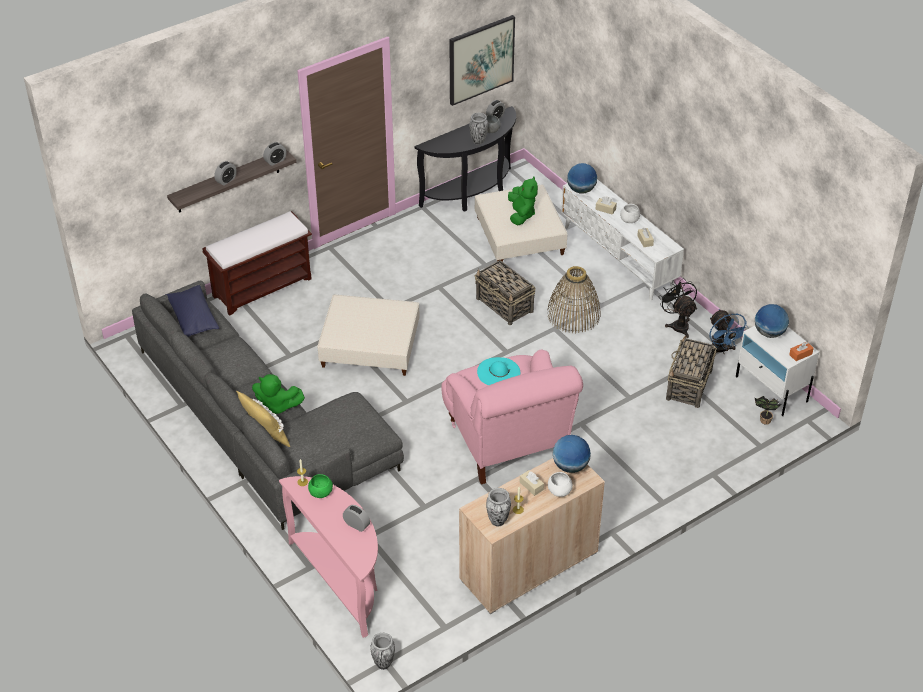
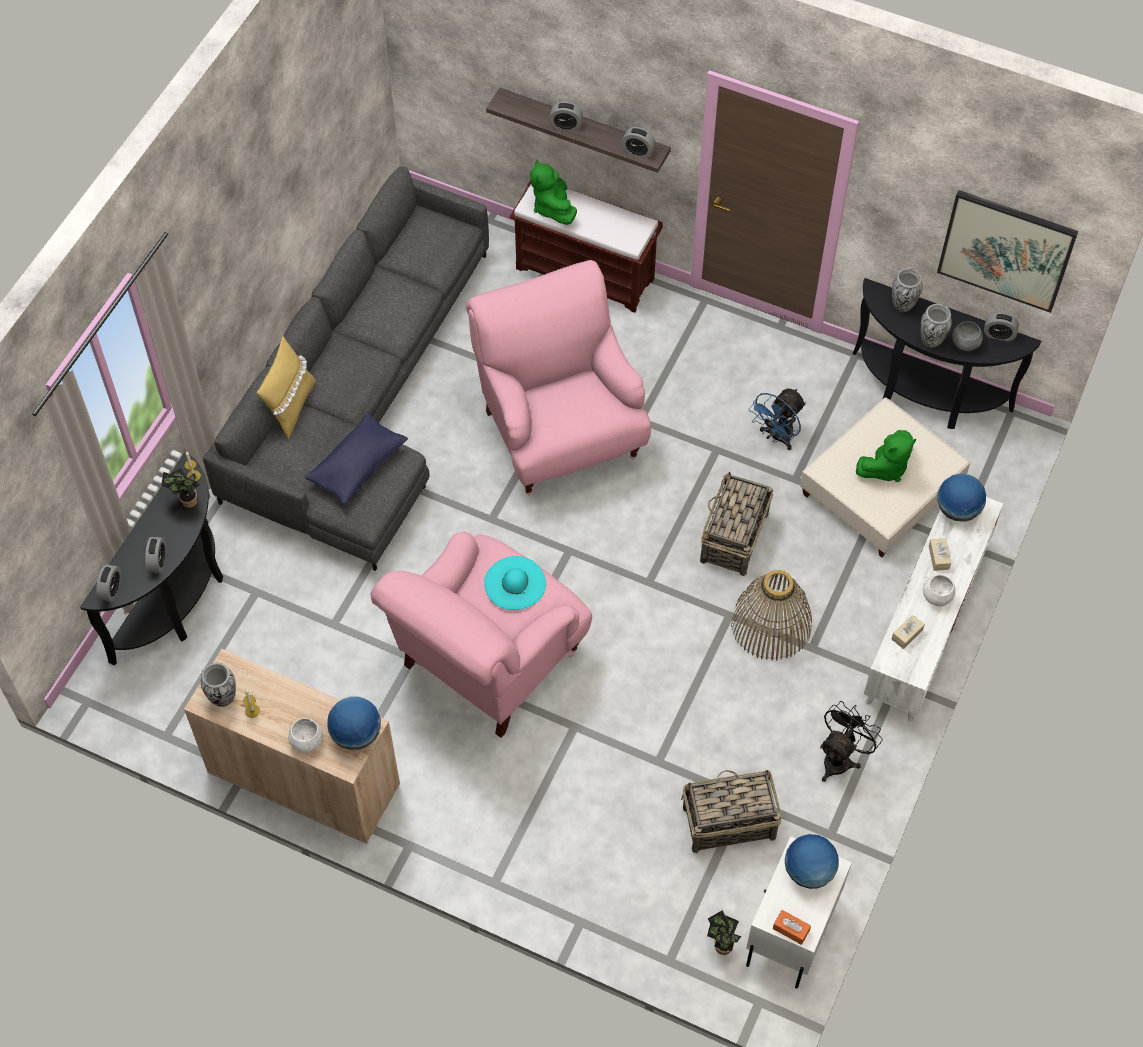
camera: 60 degrees right, 15 degrees up
(193, 318) = (430, 235): blue pillow -> blue pillow (357, 466)
(277, 406) = (342, 391): green plush toy -> green plush toy (553, 208)
(320, 493) = (186, 501): green bowl -> potted plant
(342, 580) = (178, 599): pink console table -> black console table
(359, 557) = (111, 589): none -> alarm clock
(370, 346) = (559, 433): beige ottoman -> pink armchair
(383, 663) = (84, 700): vase -> vase (902, 305)
(531, 486) = (299, 707): beige tissue box -> none
(721, 350) = (825, 835): blue fan -> blue fan (777, 437)

